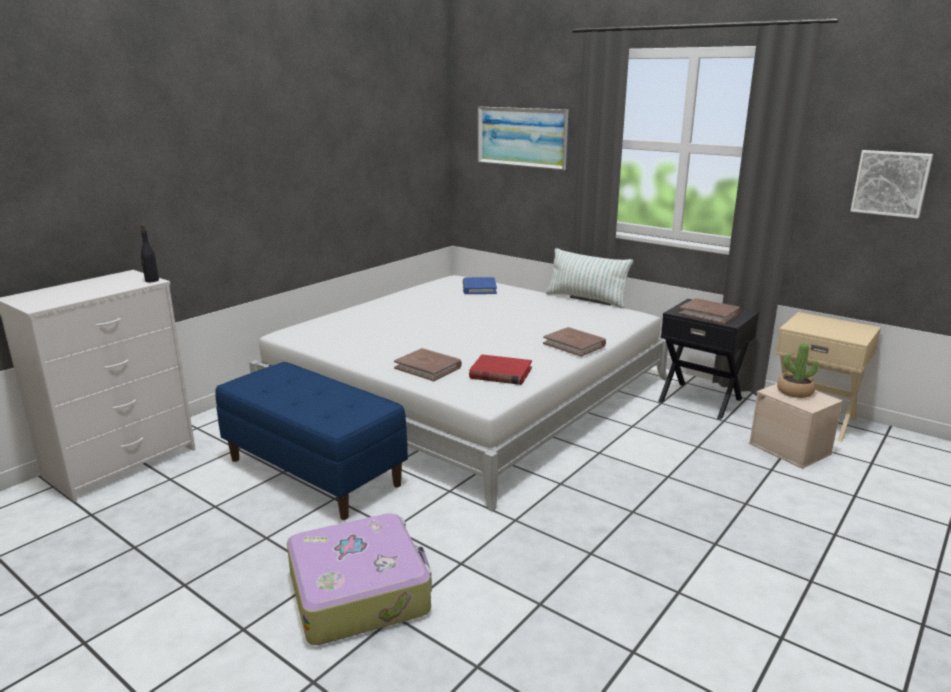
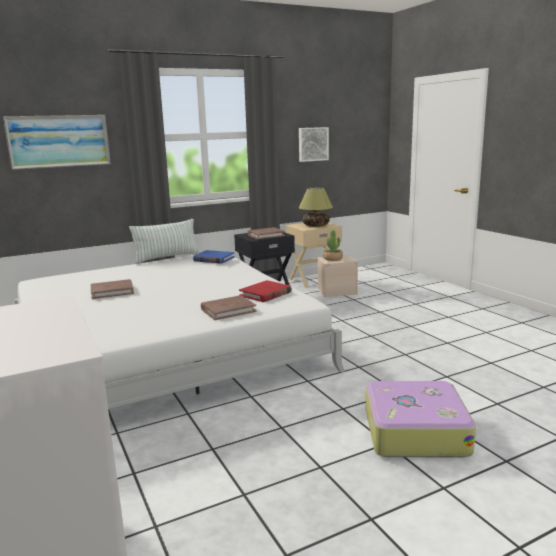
camera: 65 degrees left, 5 degrees down
(151, 280) = (55, 301): black bottle -> none
(315, 472) = (228, 431): blue bench -> none
(479, 288) = (80, 277): blue book -> blue book (213, 259)
(574, 344) = (243, 272): brown book -> brown book (112, 291)
(828, 329) = (316, 225): none -> table lamp

